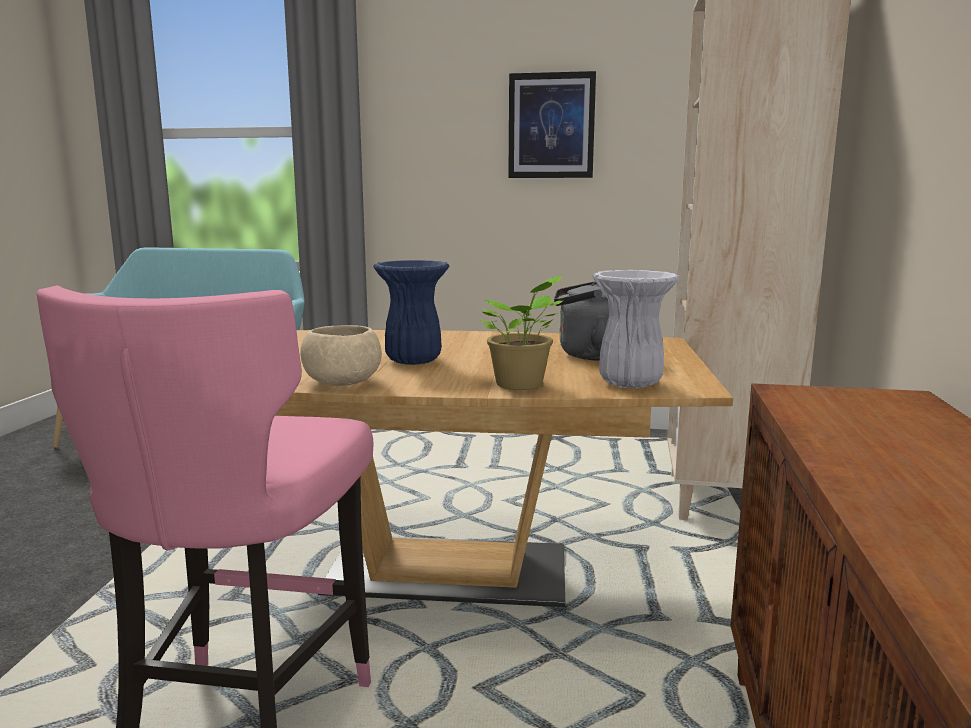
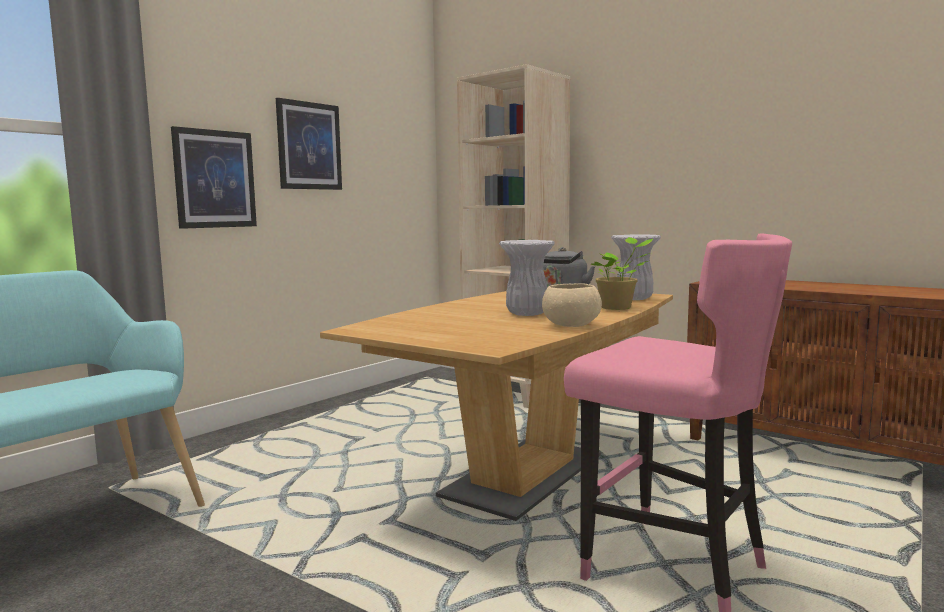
camera: 60 degrees left, 5 degrees down
(414, 361) = (526, 314): blue vase -> white vase
(434, 169) = (215, 179): none -> picture

